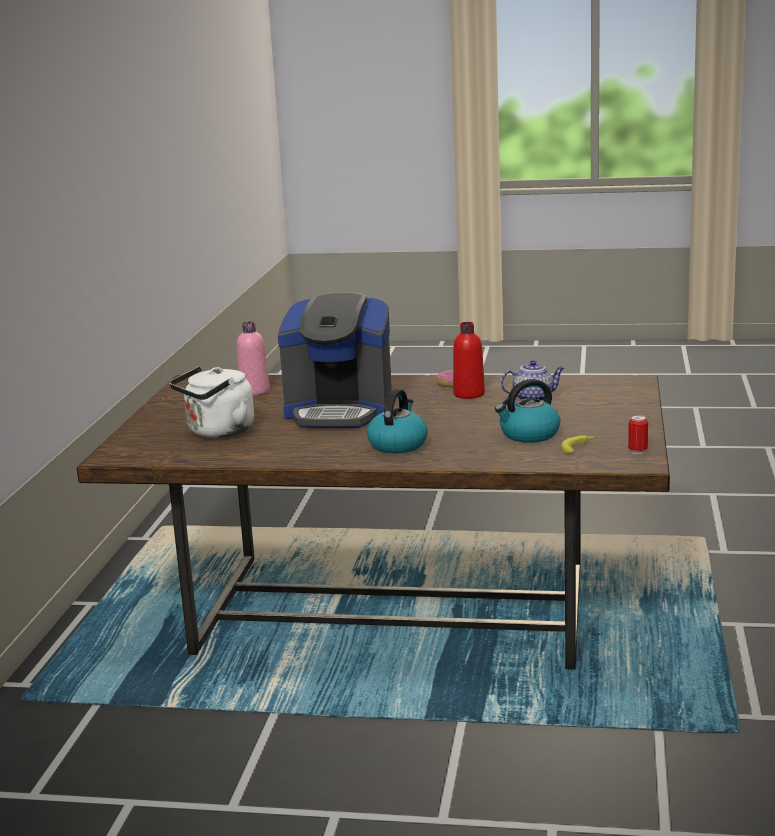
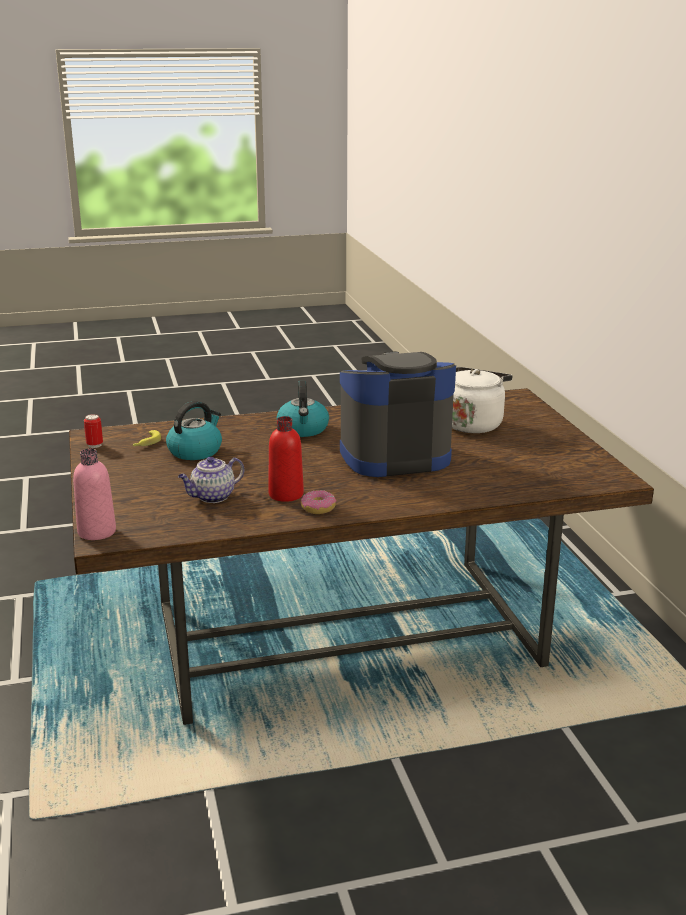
camera: 155 degrees right, 5 degrees up
(254, 391) = (520, 472): pink bottle -> pink bottle (97, 532)

